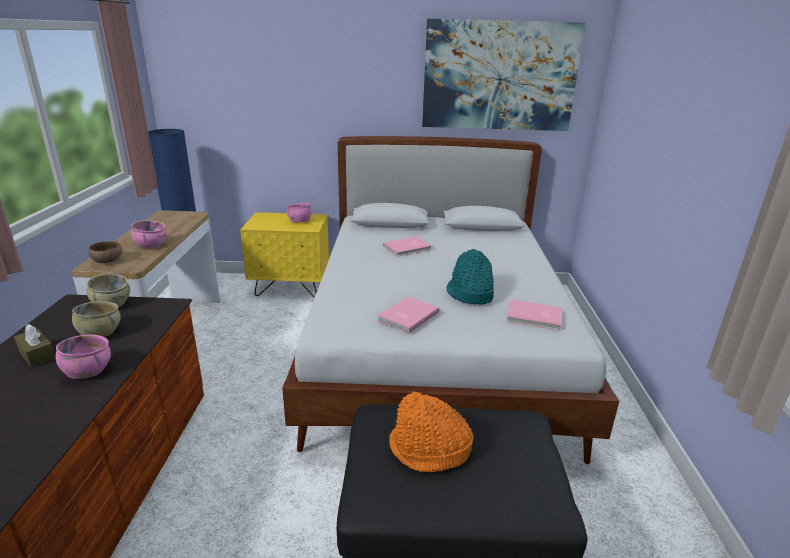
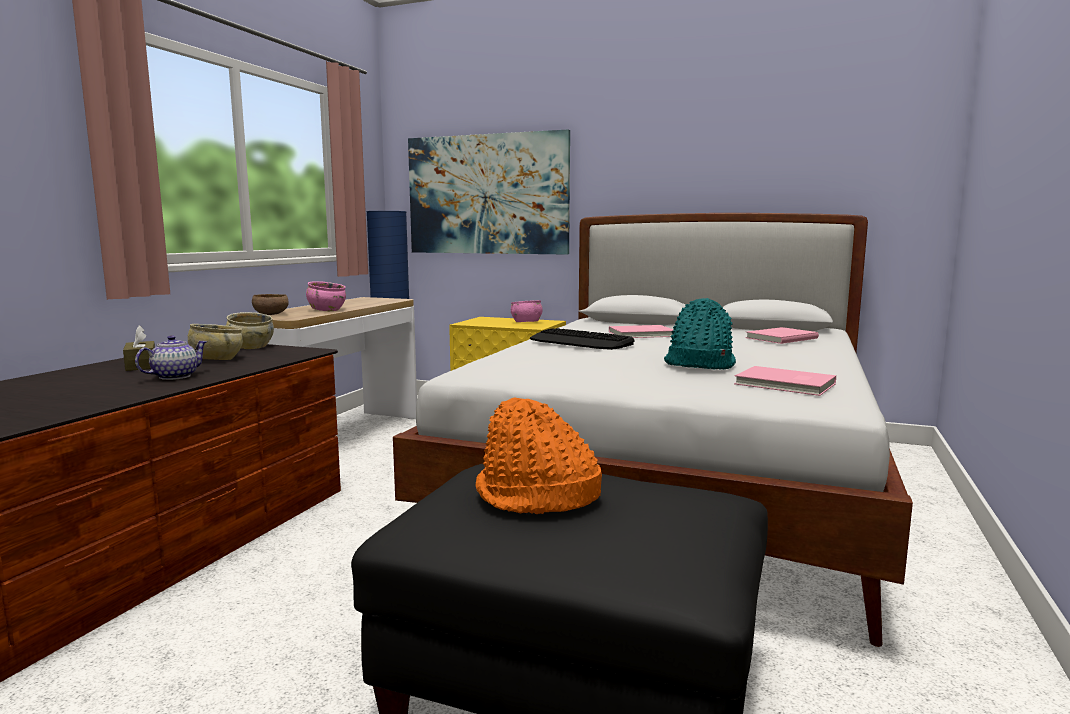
camera: 20 degrees right, 15 degrees down
(88, 371) = (174, 376): pink bowl -> teapot
(376, 268) = (581, 341): none -> keyboard
(406, 316) = (585, 369): pink book -> pink book (779, 338)
(499, 76) = (801, 128): picture -> picture (487, 194)

